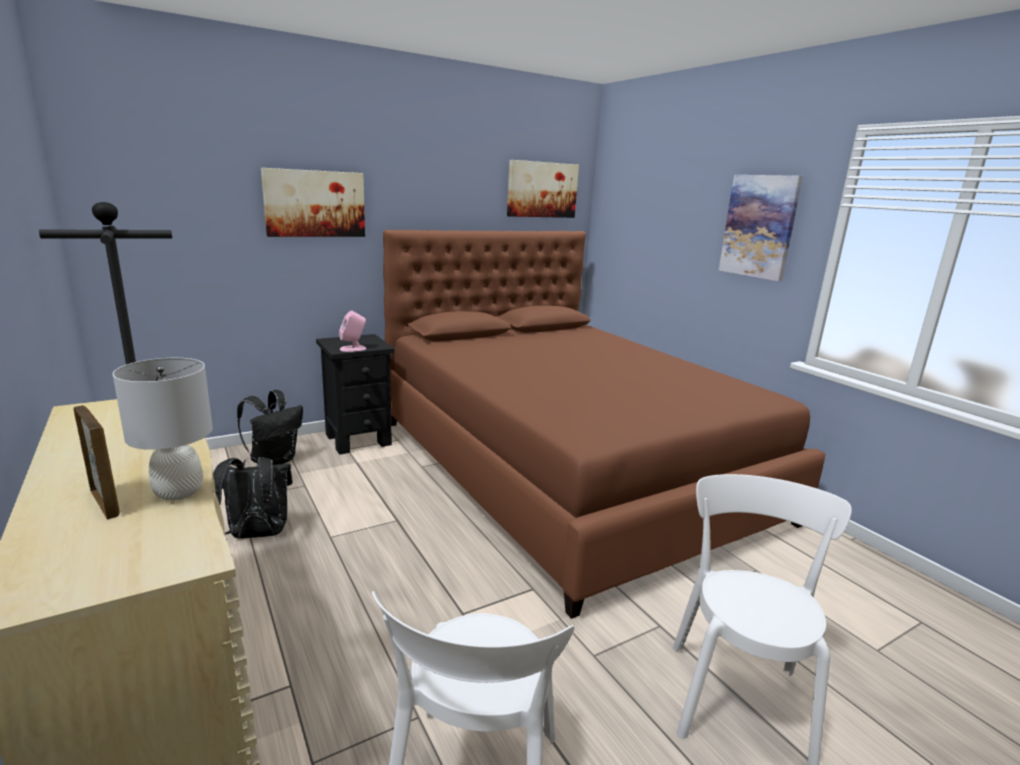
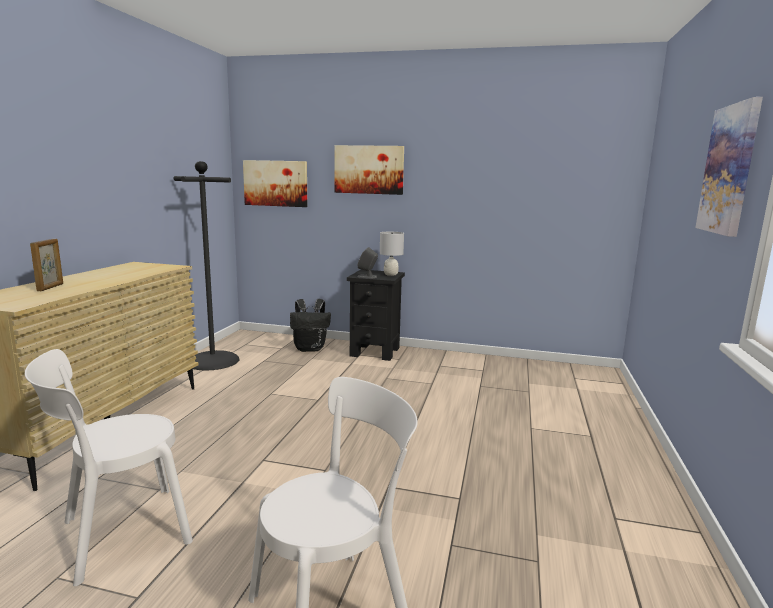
camera: 45 degrees right, 5 degrees down
(181, 493) = (74, 291): grey table lamp -> grey table lamp (391, 275)
(256, 535) = (242, 379): black backpack -> none
(353, 349) = (367, 276): pink speaker -> grey speaker
(542, 189) = (580, 154): picture -> picture (276, 183)
(566, 467) = (496, 415): brown bed -> none

